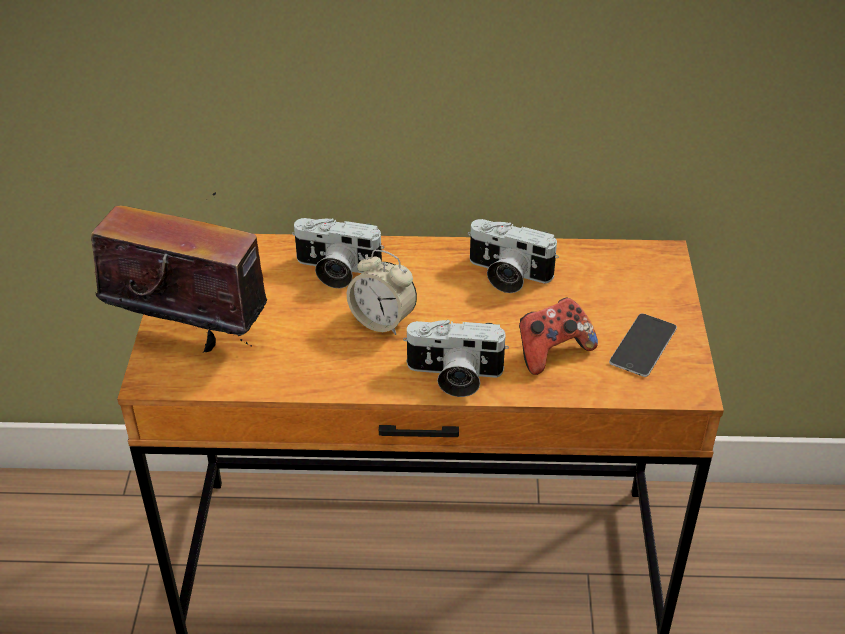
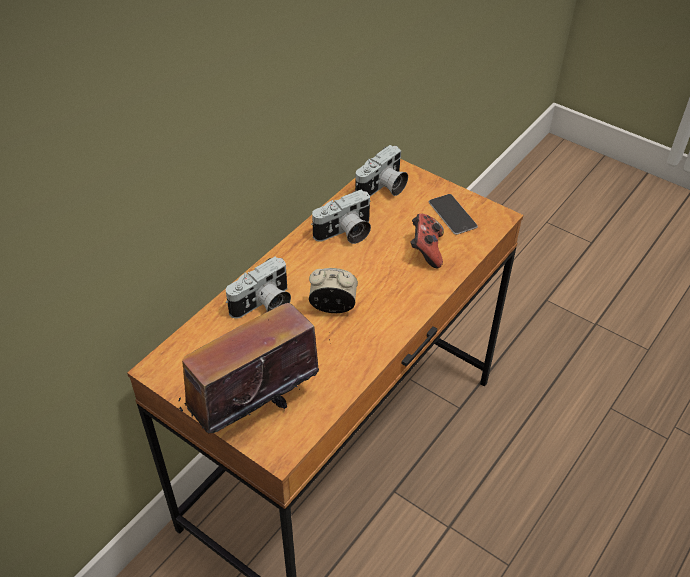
camera: 55 degrees left, 5 degrees up
(382, 321) = (333, 307): alarm clock -> alarm clock turned 150 degrees counterclockwise
(453, 376) = (410, 301): camera -> camera (383, 188)

